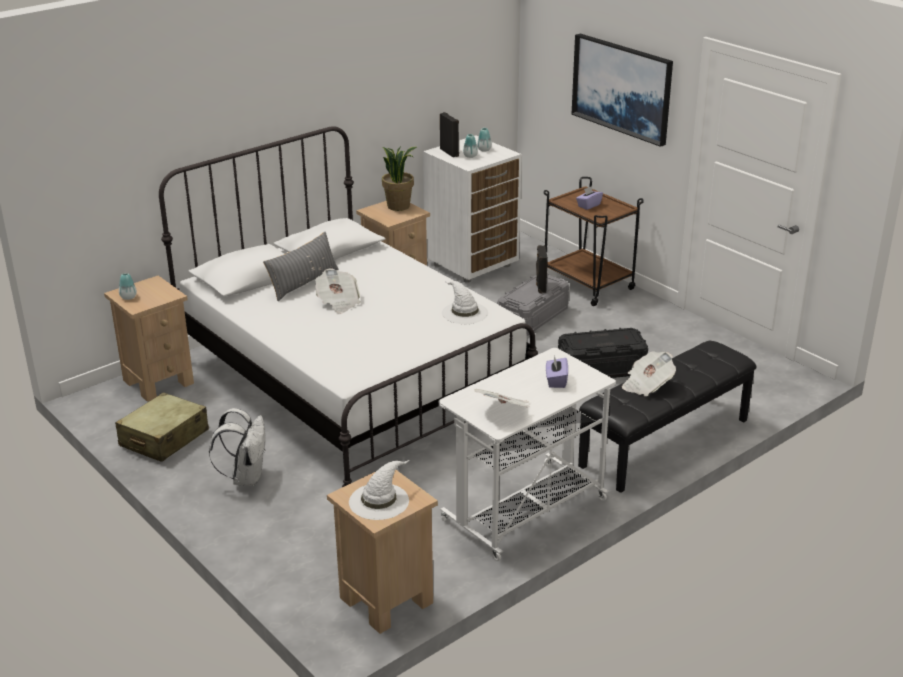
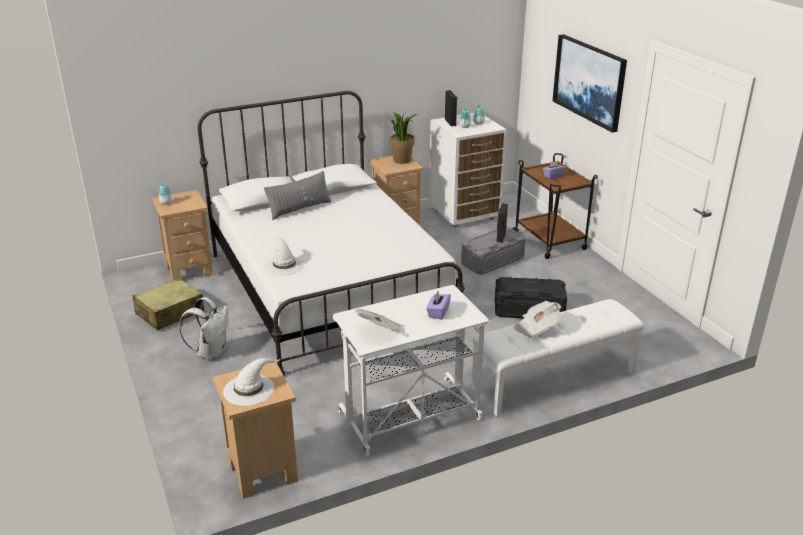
camera: 15 degrees right, 0 degrees up
(338, 302) = (316, 226): newspaper -> none
(464, 312) = (408, 247): white hat -> white hat (284, 265)
(665, 443) = (554, 380): black bench -> white bench

